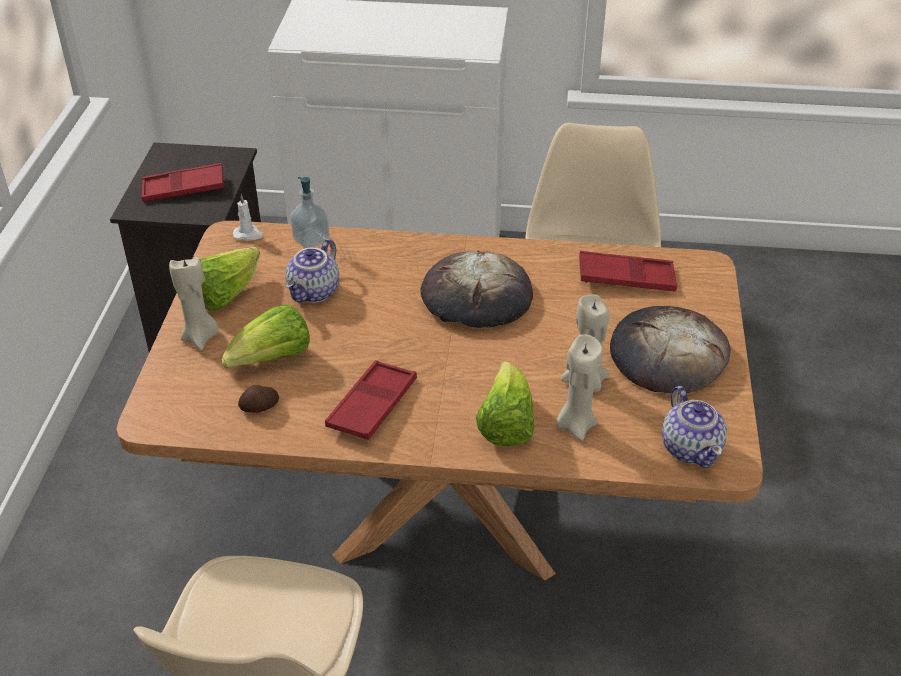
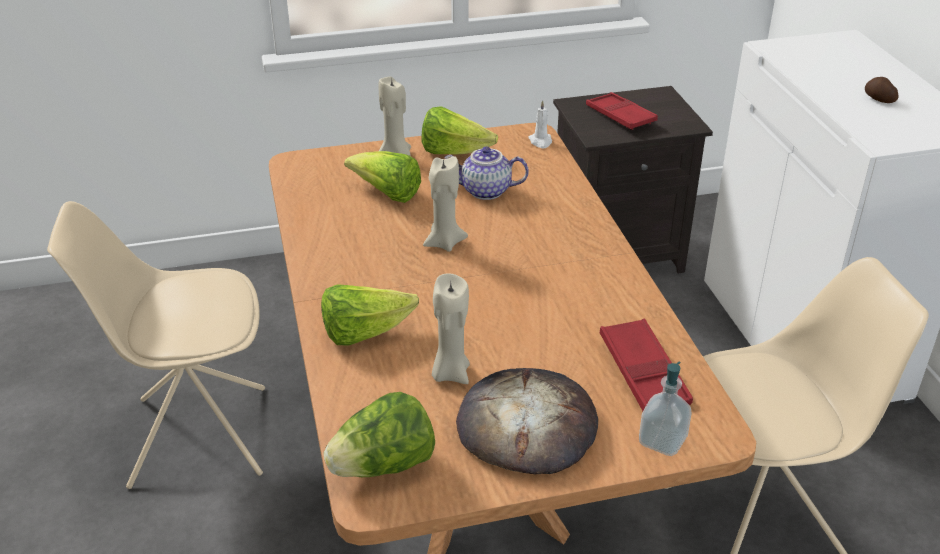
camera: 70 degrees right, 5 degrees down
(260, 408) = (327, 203): potato -> potato (878, 99)
(311, 240) = (557, 172): soap dispenser -> soap dispenser (662, 441)
(372, 405) = (355, 255): red tray -> none
(476, 297) = (538, 278): bread -> none
(575, 425) = (383, 377): beige candle -> beige candle (444, 243)
(691, 448) = (383, 466): teapot -> lettuce

